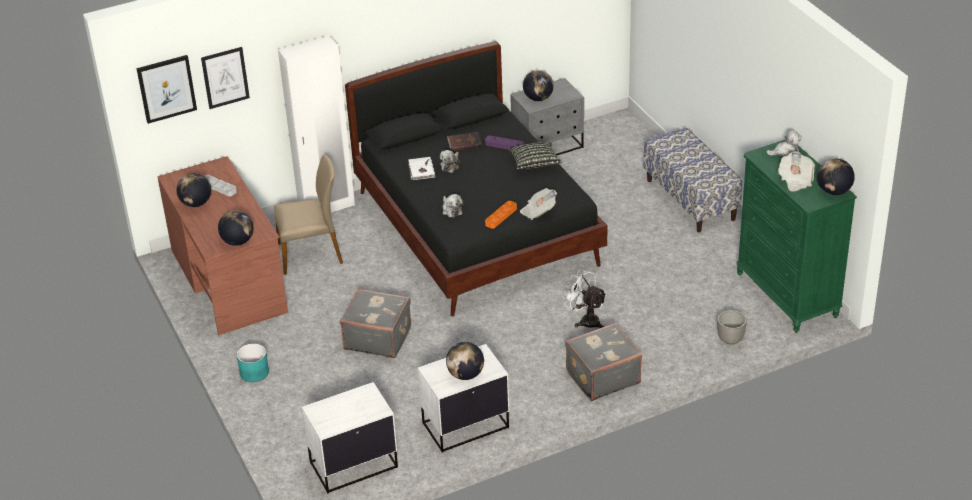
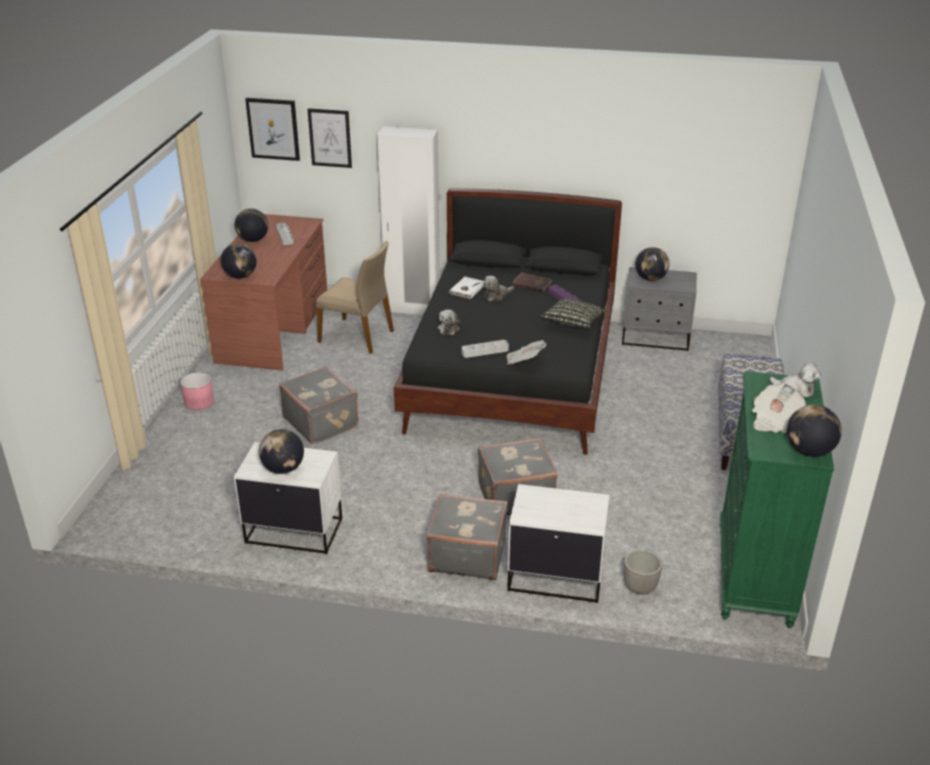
camera: 35 degrees right, 5 degrees down
(254, 372) = (199, 402): turquoise planter -> pink planter
(353, 464) = (166, 513): white nightstand -> white nightstand (555, 576)
(501, 216) = (485, 351): orange tray -> grey tray
(586, 320) = (514, 495): white fan -> grey suitcase

